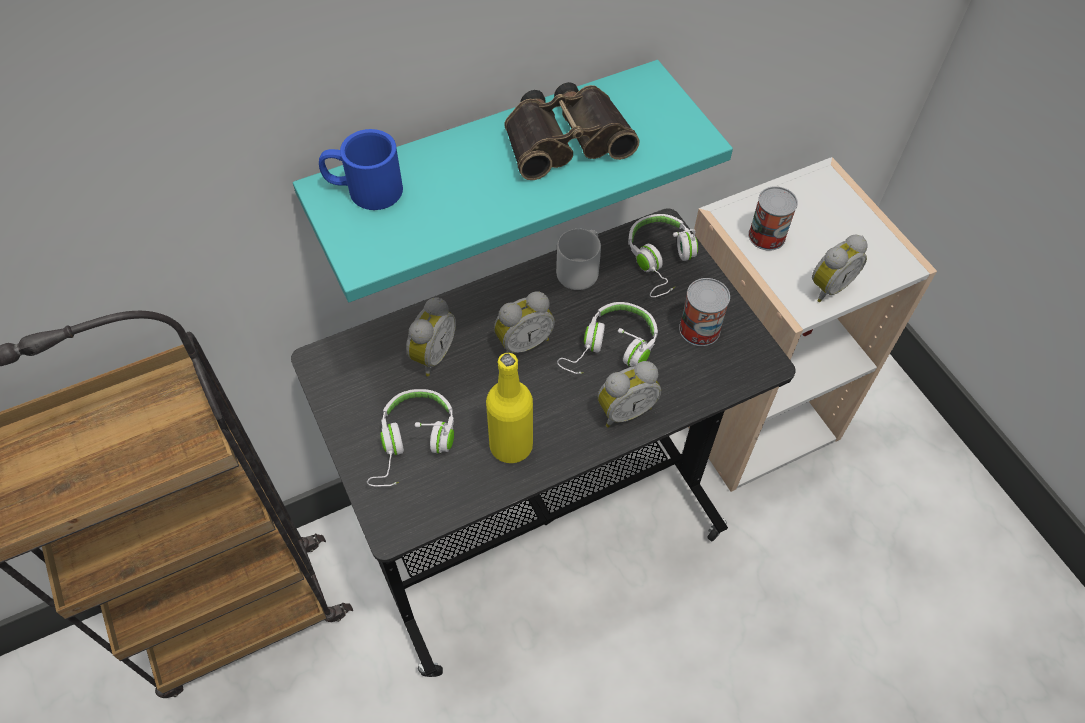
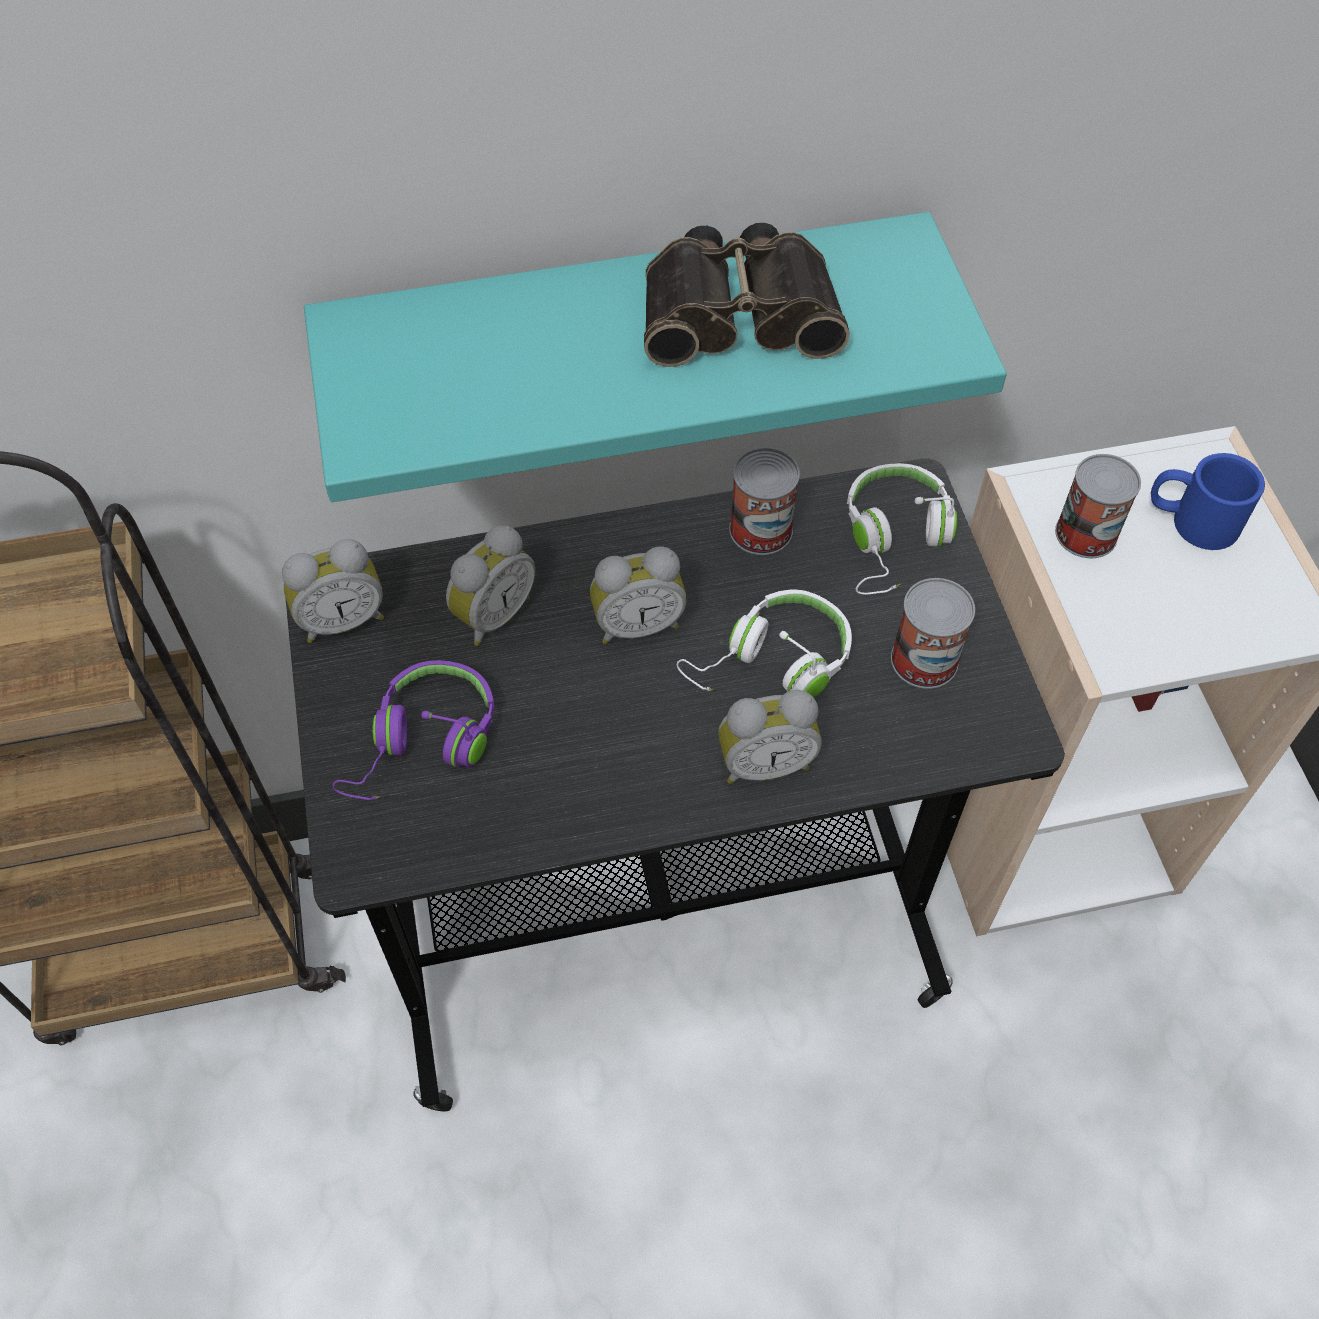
camera: 15 degrees right, 0 degrees up
(364, 189) = (404, 335): blue mug -> blue mug (1191, 520)
(413, 443) = (425, 744): white headphones -> purple headphones
(511, 445) = (571, 779): yellow bottle -> none
(580, 270) = (761, 530): grey mug -> can
(827, 286) = (1165, 634): alarm clock -> alarm clock (342, 619)

